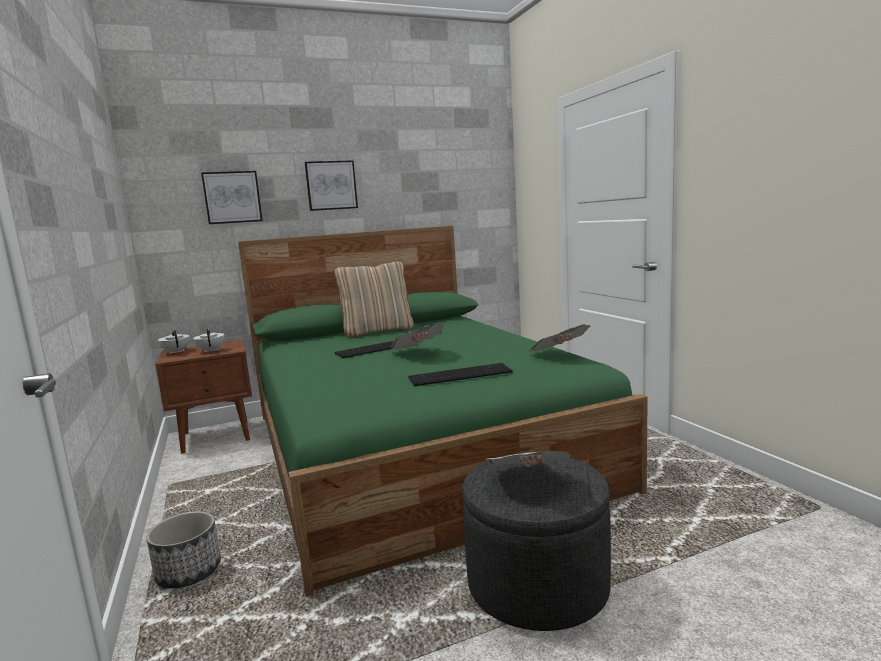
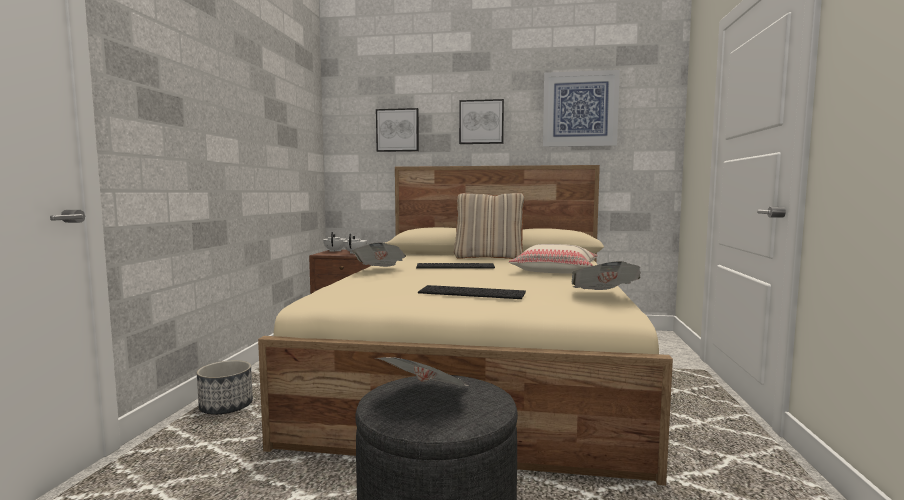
camera: 30 degrees right, 5 degrees down
(414, 447) = (480, 371): green bed -> beige bed
(418, 352) = (479, 273): newspaper -> newspaper (380, 270)
(428, 170) = (580, 109): none -> picture
(469, 336) = (555, 271): none -> beige pillow

